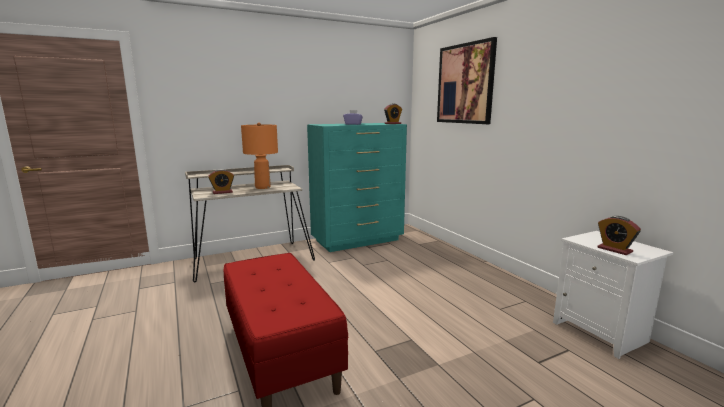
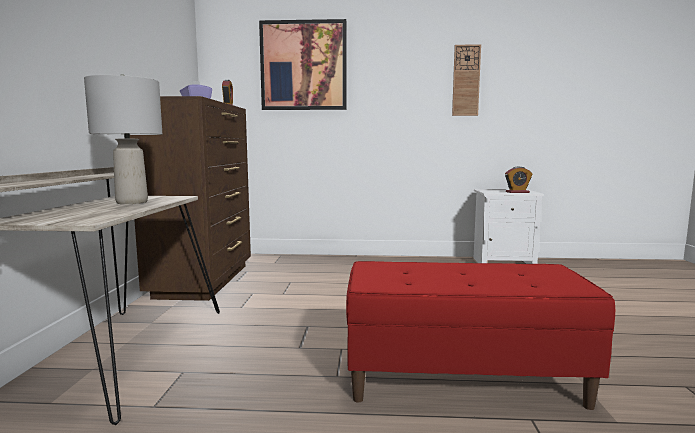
camera: 60 degrees left, 5 degrees down
(222, 192) = (97, 214): alarm clock -> none
(262, 187) = (131, 202): orange table lamp -> grey table lamp
(358, 240) = (204, 280): turquoise dresser -> brown dresser
(606, 93) = (466, 80): none -> wall clock

